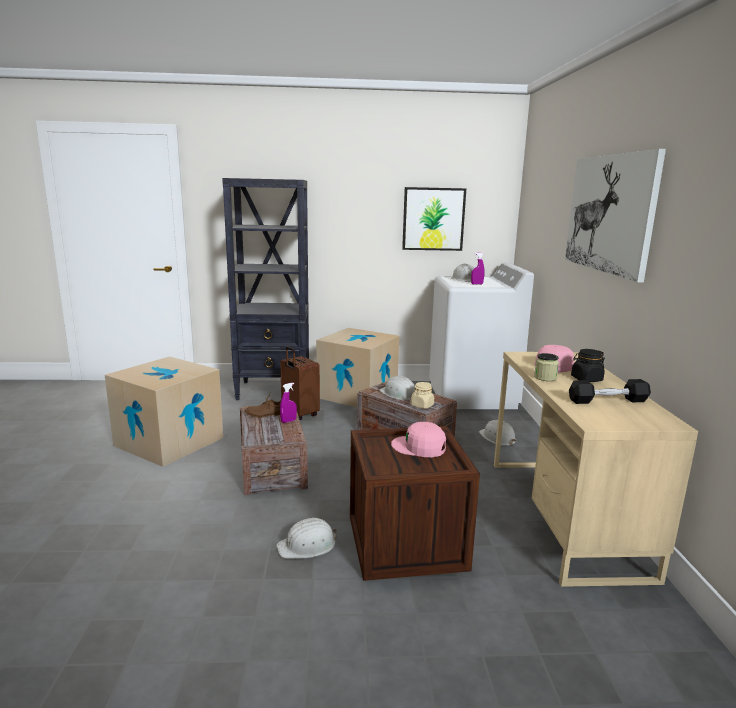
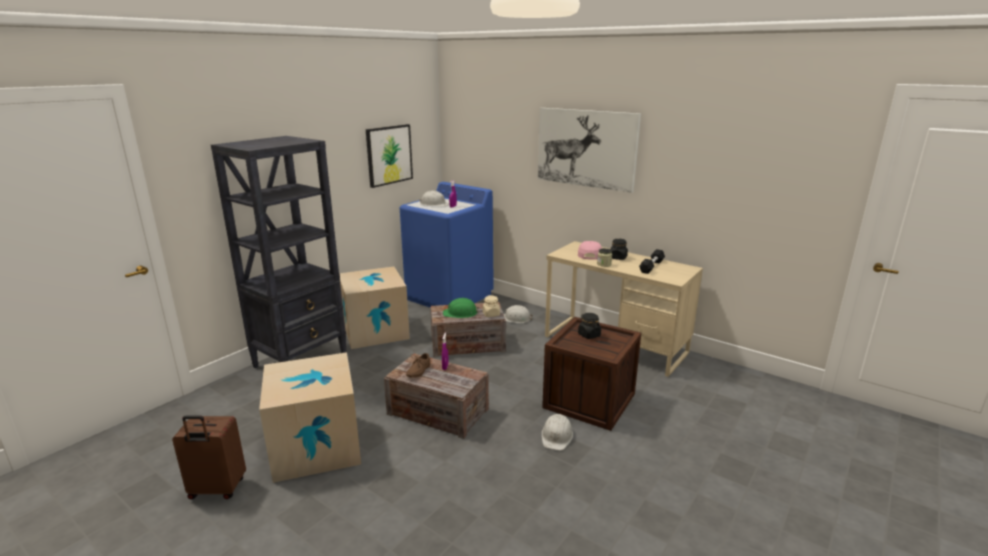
camera: 50 degrees left, 5 degrees up
(299, 414) = (368, 368): brown suitcase -> brown suitcase (217, 490)
(398, 394) = (460, 313): white hard hat -> green hard hat
(419, 447) = (589, 335): pink cap -> black jar
(472, 395) = (450, 297): white washing machine -> blue washing machine

